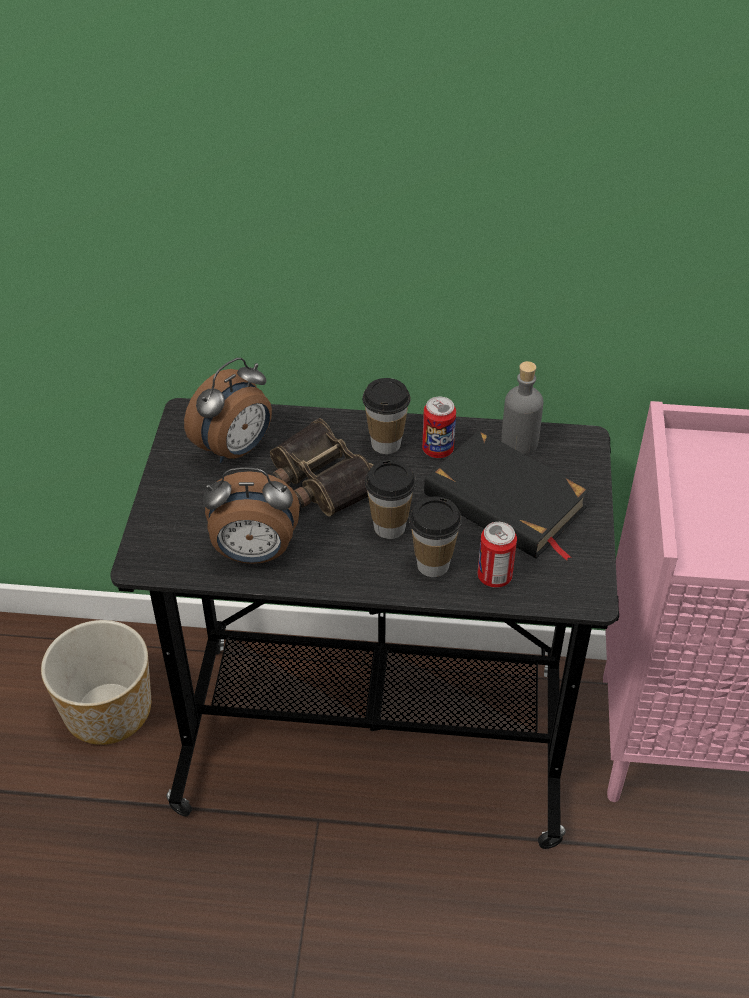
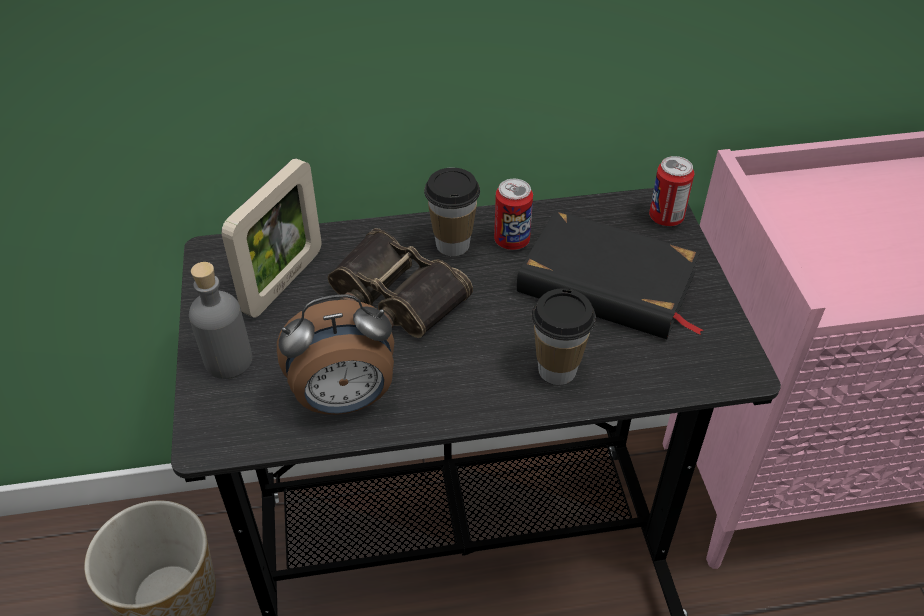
camera: 15 degrees left, 0 degrees up
(236, 449) = (283, 282): alarm clock -> picture frame
(389, 527) = (492, 336): cup -> none
(494, 577) = (630, 369): can -> can (666, 218)
(519, 442) = (595, 217): grey bottle -> grey bottle (228, 361)

